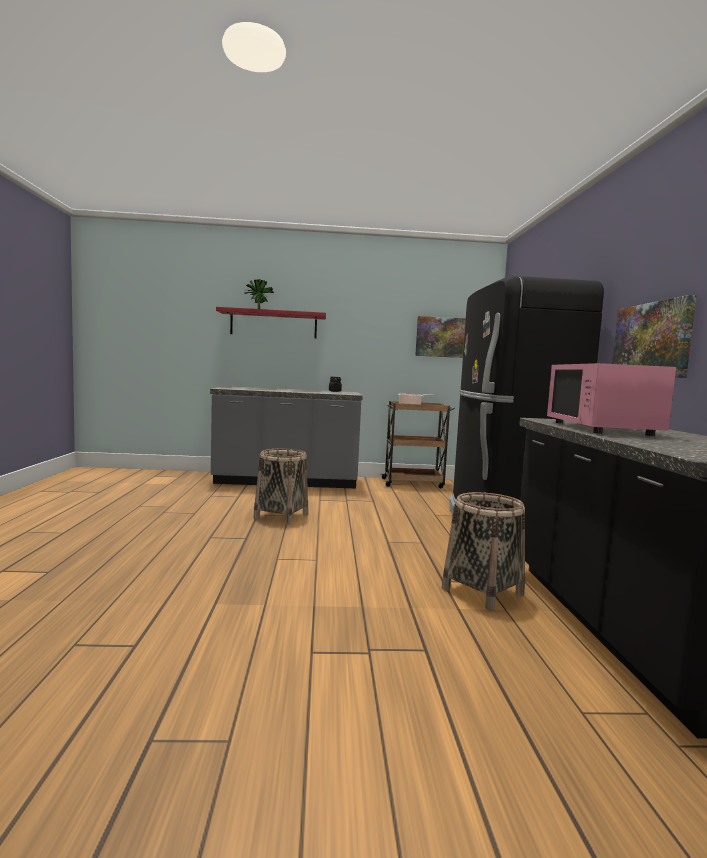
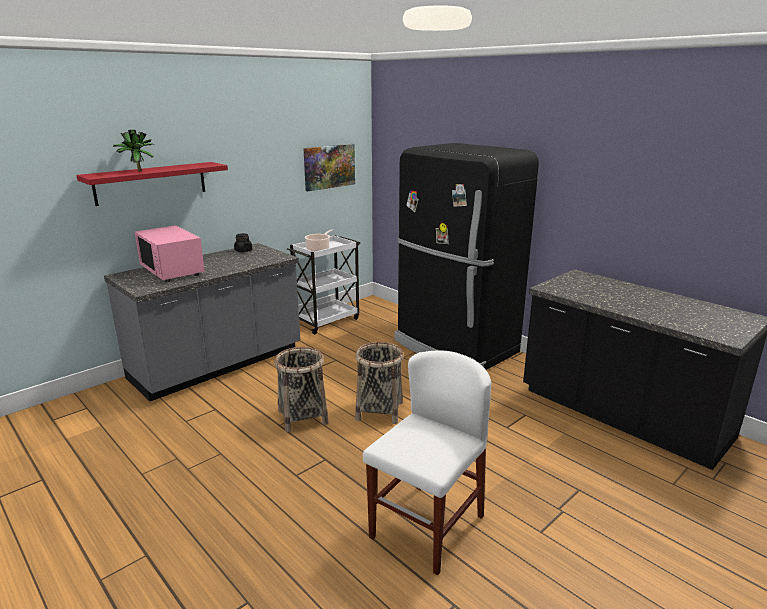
camera: 40 degrees left, 15 degrees up
(226, 598) = (427, 526): none -> white chair
(413, 483) = (327, 320): brown cart -> white cart
(483, 592) = (536, 424): basket -> basket (379, 410)
(601, 428) = (607, 298): pink microwave -> pink microwave (172, 271)
(651, 340) = (592, 212): picture -> none

